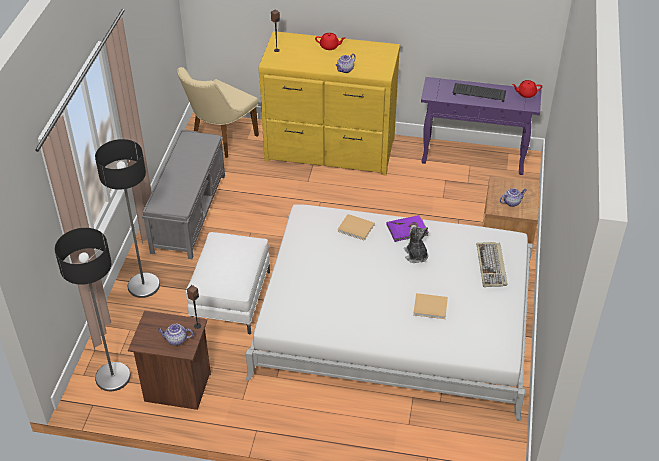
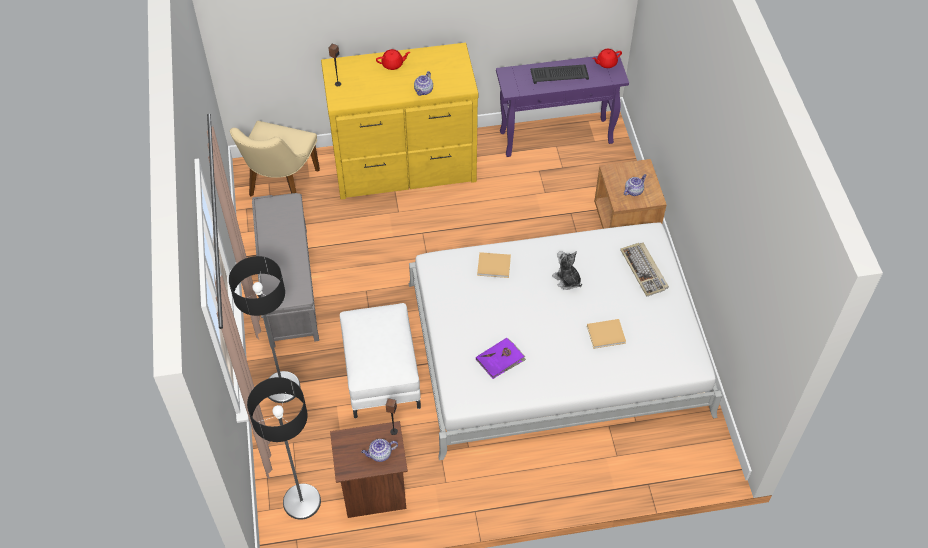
camera: 20 degrees left, 10 degrees up
(407, 230) = (546, 253): purple book -> purple book (500, 359)

